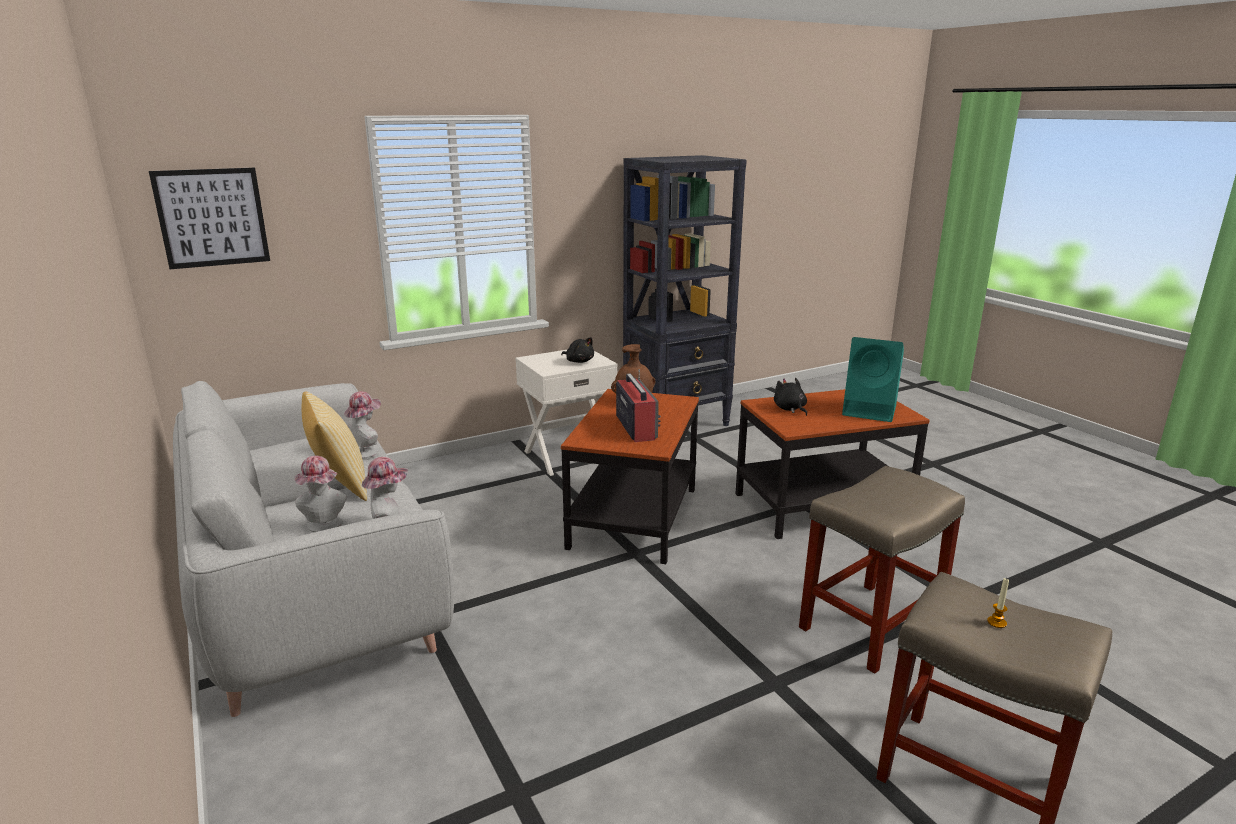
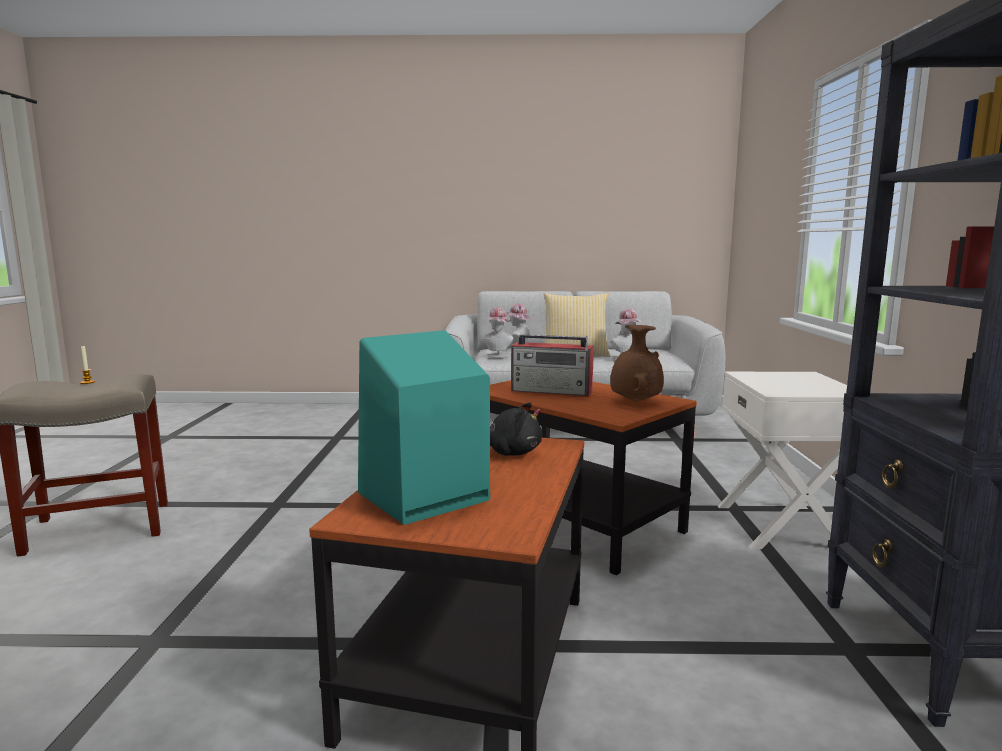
camera: 120 degrees right, 10 degrees down
(212, 218) = (753, 188): picture -> none
(579, 361) = (784, 385): black plush toy -> none
(870, 627) = (242, 564): beige stool -> none

